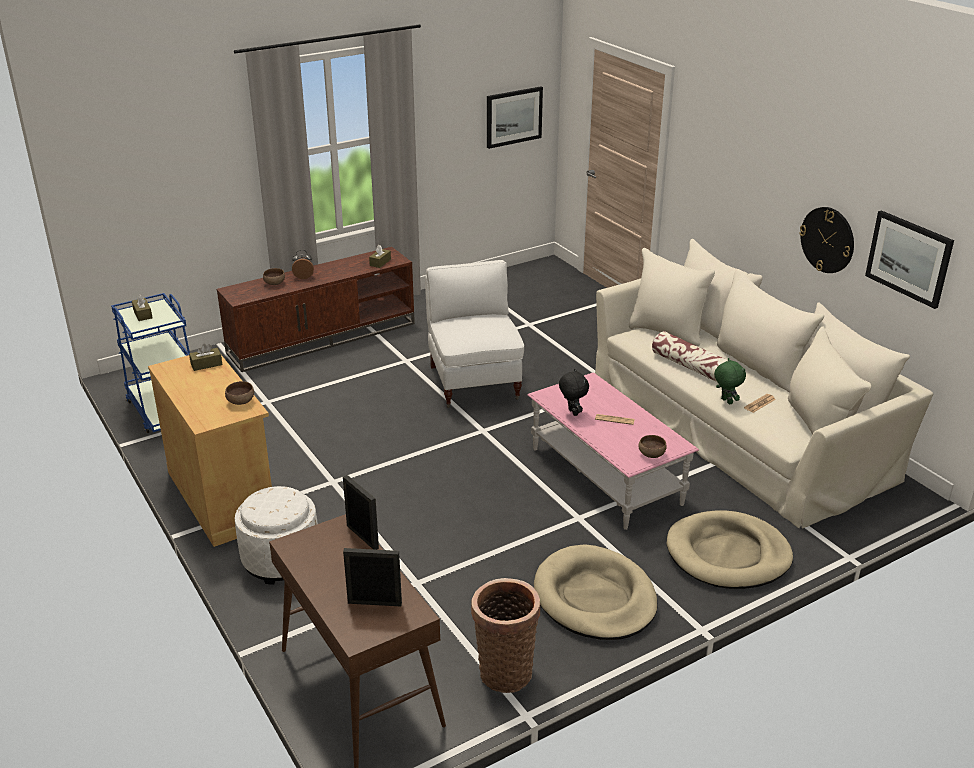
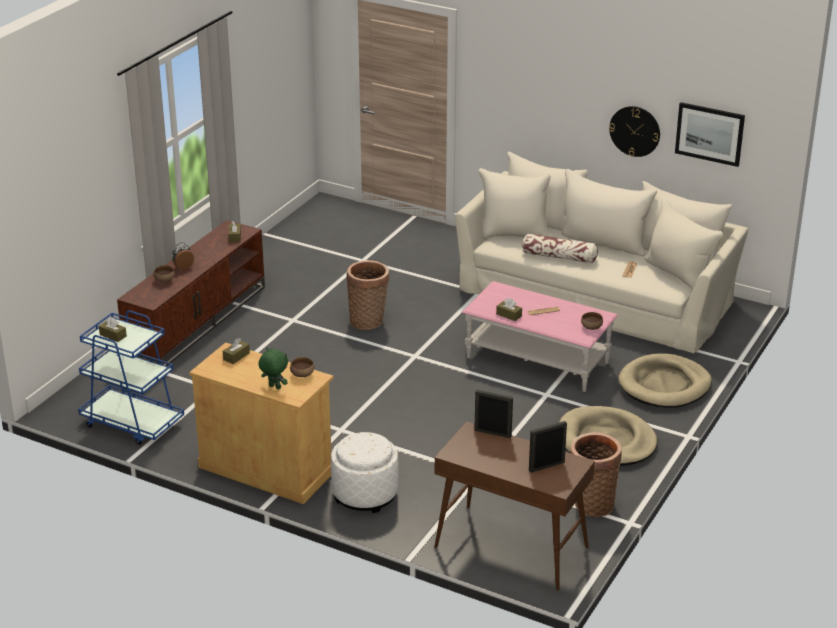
camera: 30 degrees left, 0 degrees up
(474, 382) = (368, 321): white armchair -> basket
(513, 117) = (287, 72): picture -> none
(572, 412) = (509, 315): black plush toy -> brown tissue box
(726, 401) = (606, 275): green plush toy -> green plush toy (274, 387)

